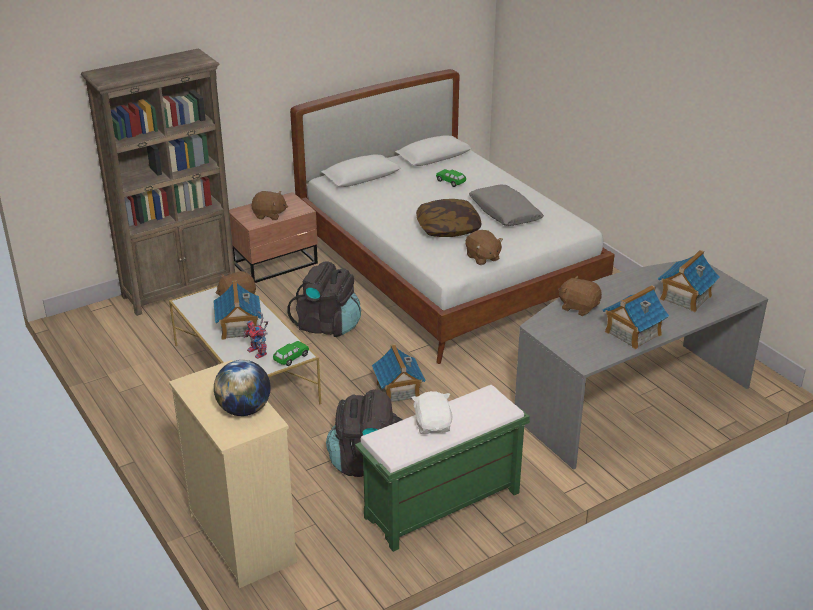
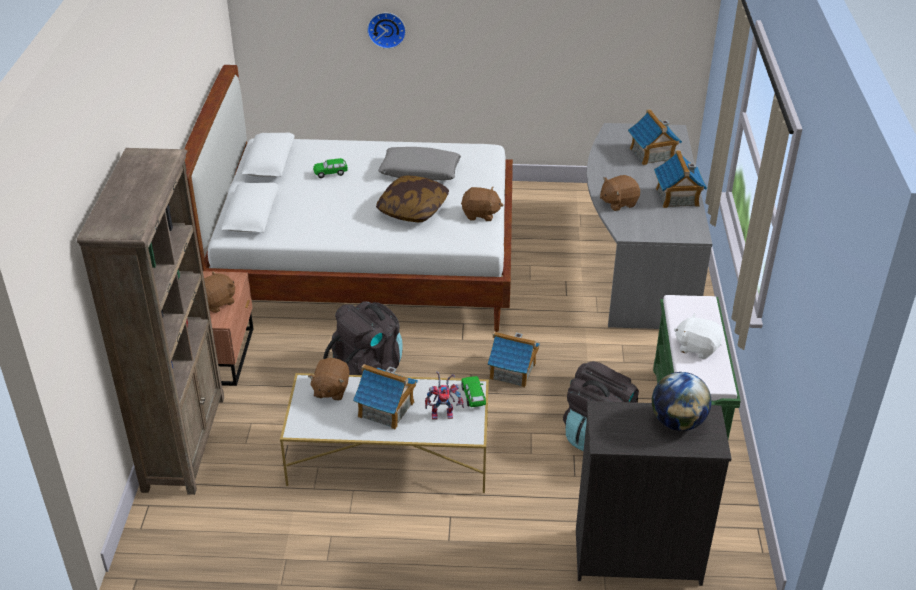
camera: 55 degrees left, 5 degrees up
(242, 537) = (636, 556): beige dresser -> black dresser
(583, 91) = (386, 29): none -> wall clock

